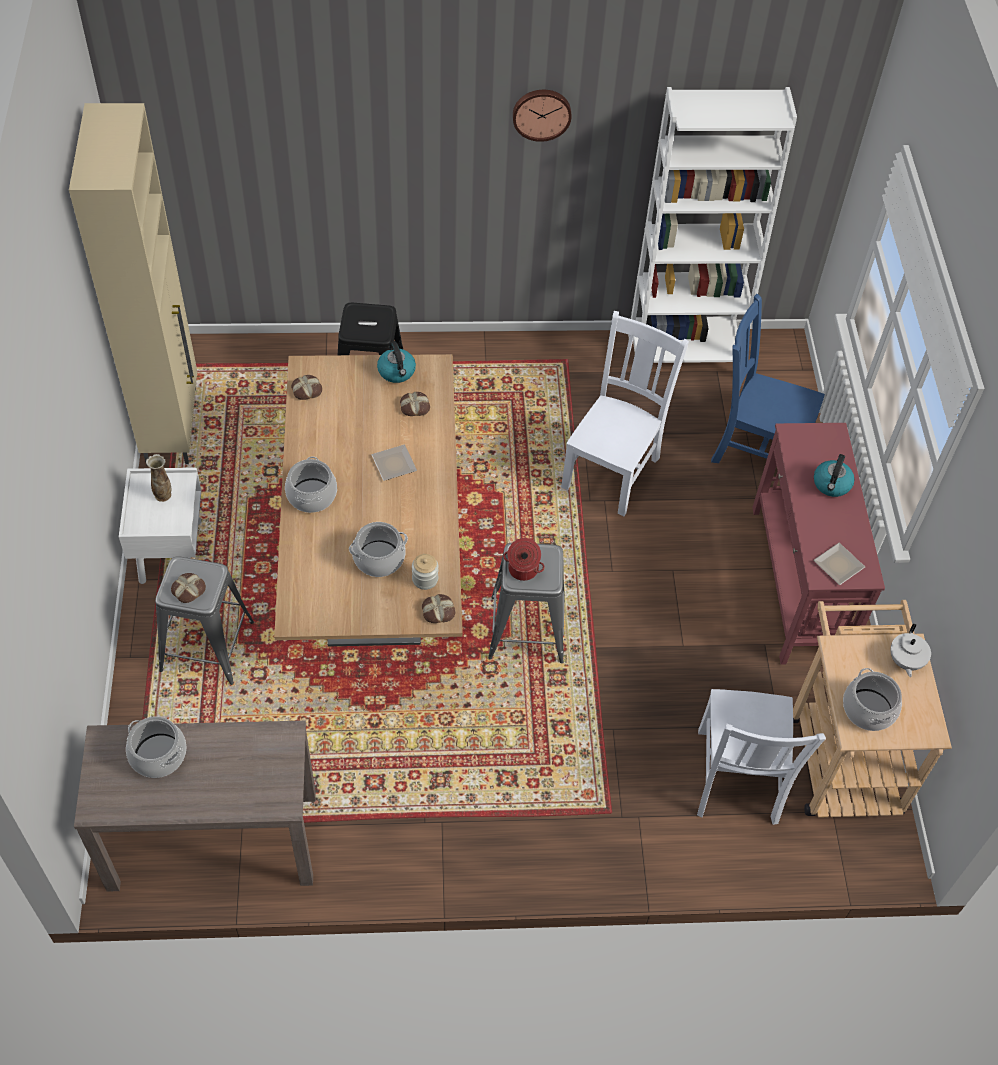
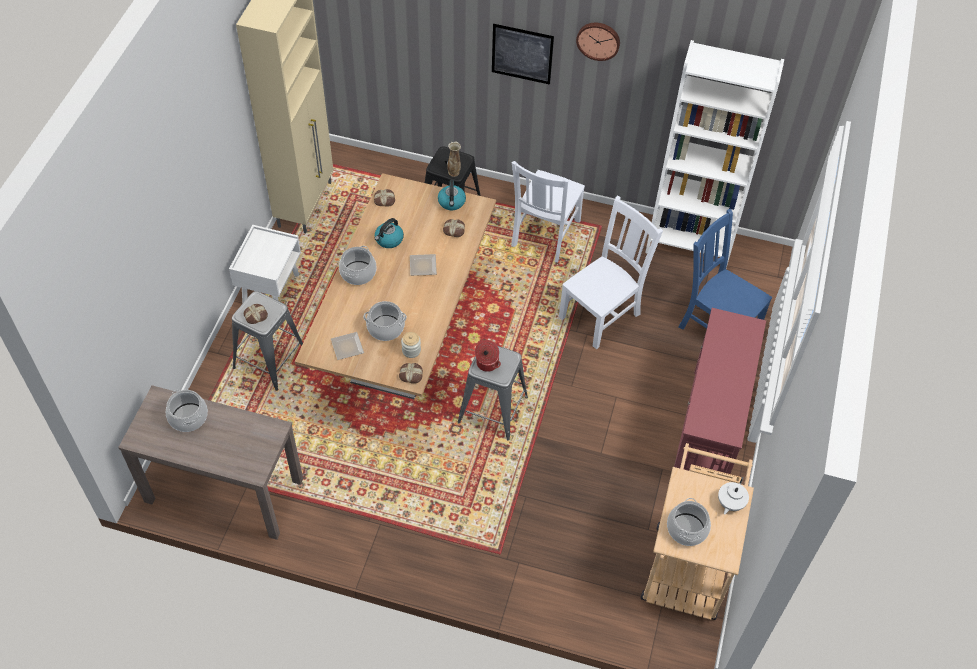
camera: 20 degrees right, 0 degrees up
(163, 495) = (269, 248): vase -> vase (454, 172)
(437, 154) = (522, 54): none -> picture
(737, 780) = (600, 558): white chair -> white chair (544, 235)
(831, 484) = (734, 362): kettle -> kettle (389, 240)
(838, 567) = (712, 423): plate -> plate (346, 348)

